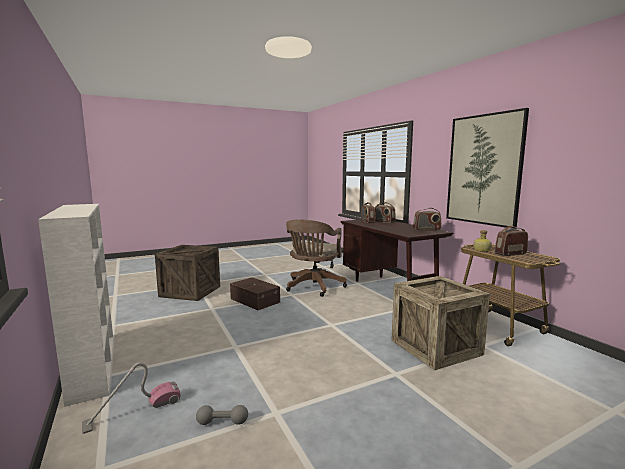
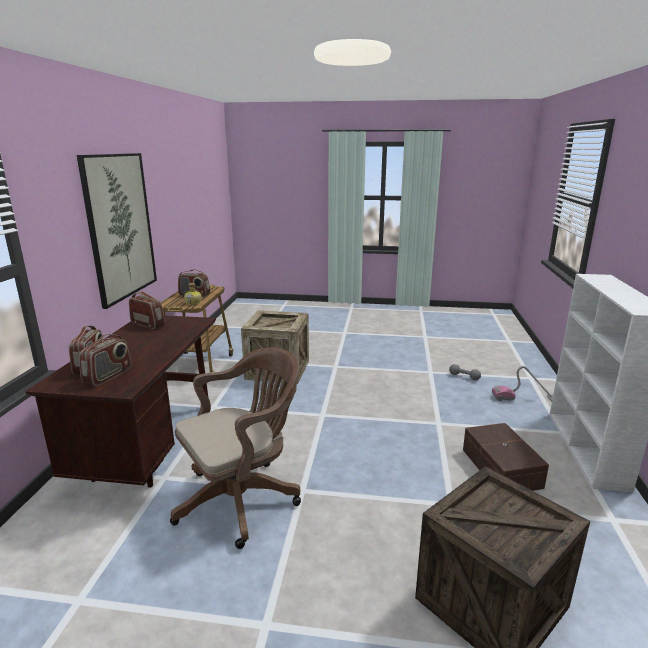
camera: 145 degrees left, 10 degrees up
(255, 300) = (371, 499): brown storage box -> brown storage box (500, 469)

